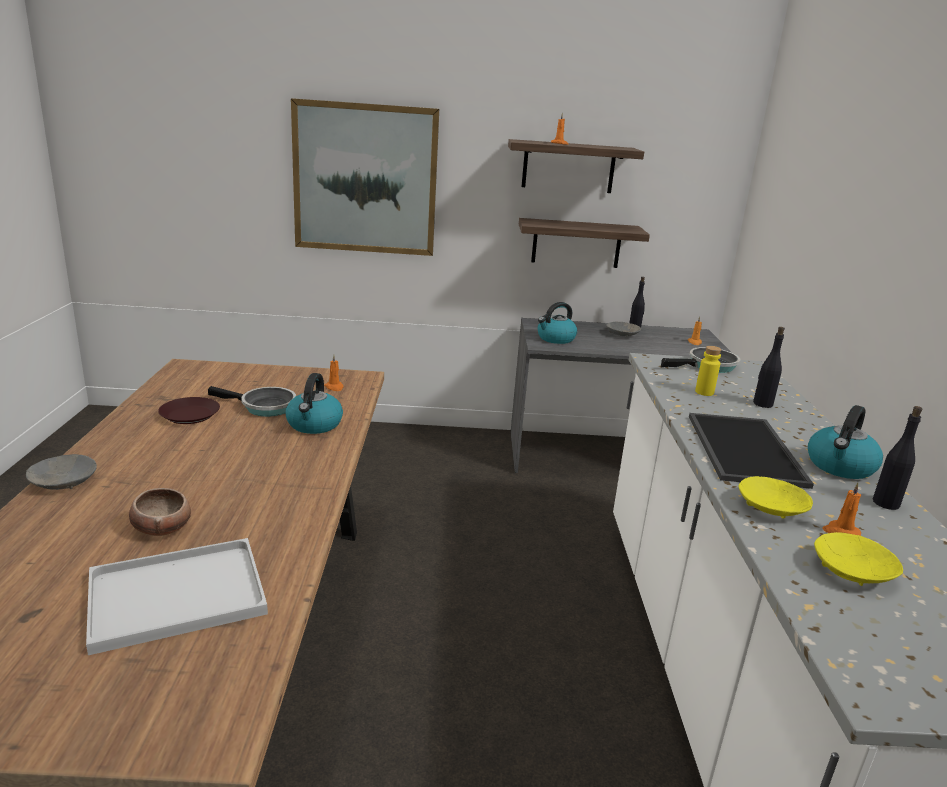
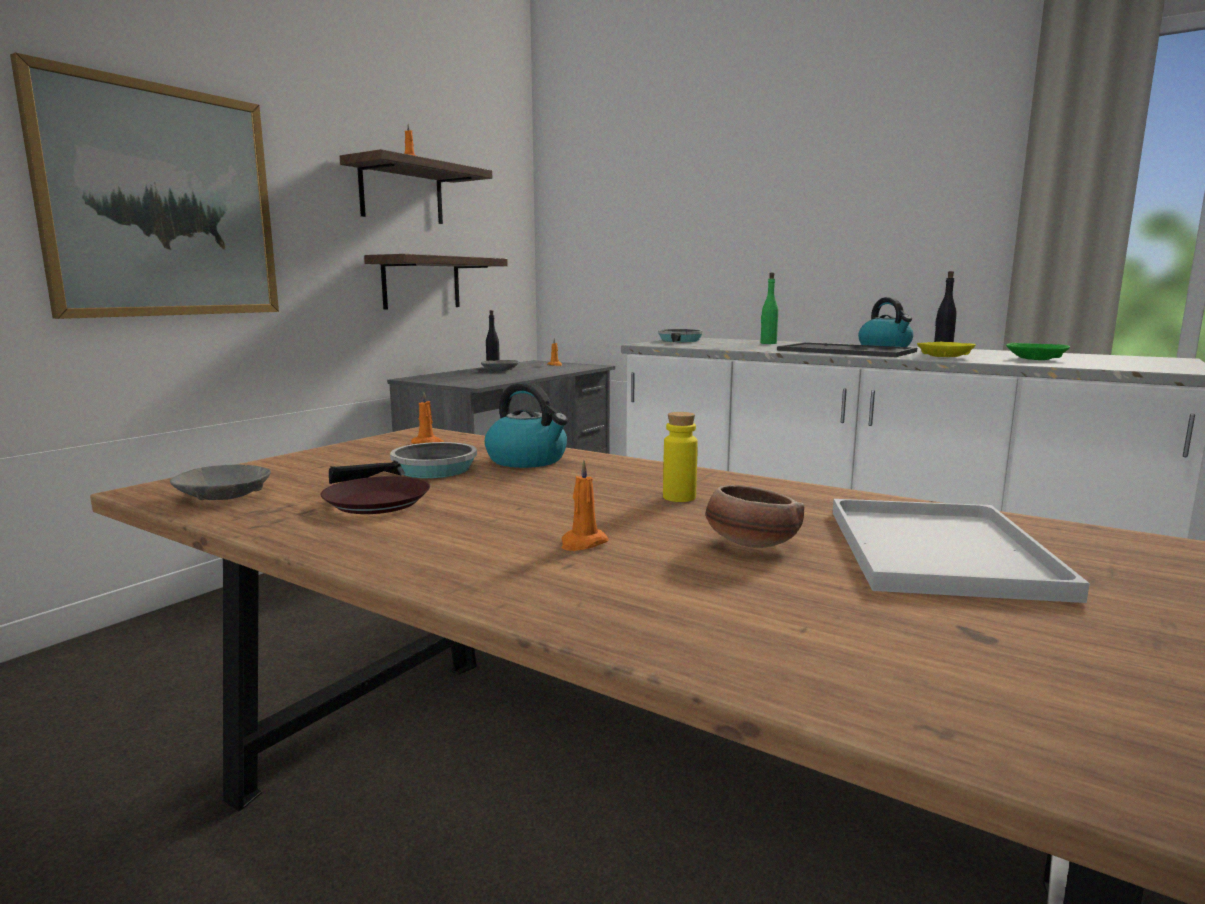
camera: 55 degrees left, 10 degrees down
(63, 482) = (512, 592): grey bowl -> grey bowl (224, 496)
(555, 339) = (469, 381): kettle -> none
(704, 392) = (732, 345): yellow bottle -> yellow bottle (679, 497)
(762, 404) = (768, 343): black bottle -> green bottle
(840, 531) = (981, 355): orange candle -> orange candle (582, 543)
(851, 571) = (1035, 359): yellow bowl -> green bowl

